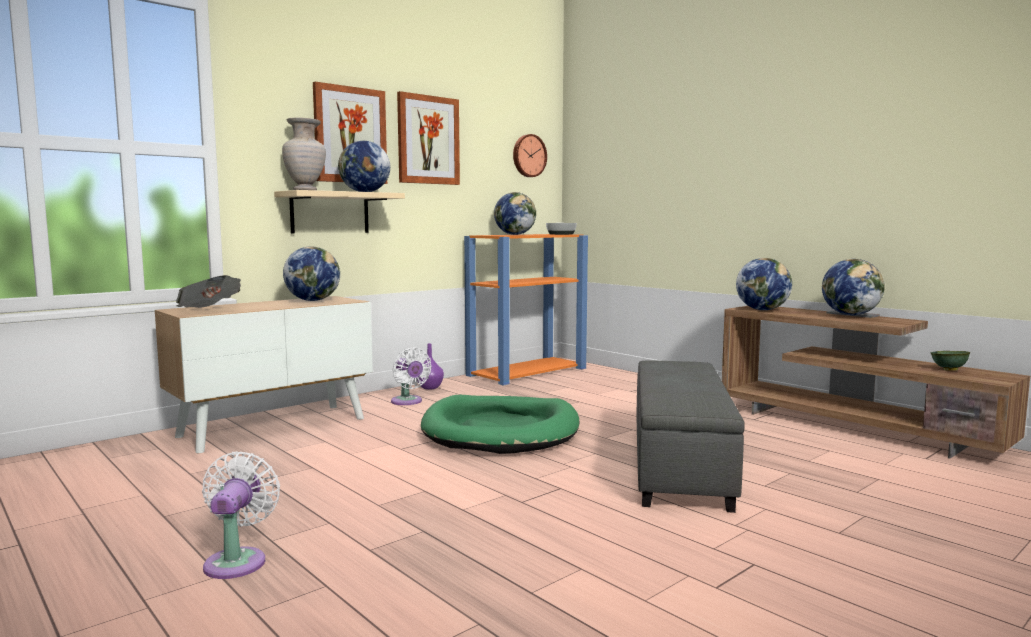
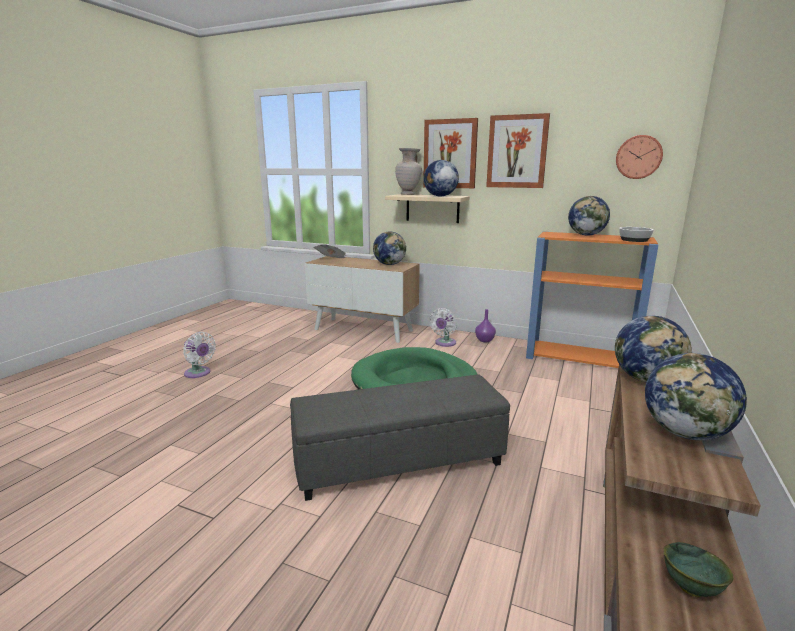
camera: 65 degrees right, 10 degrees up
(237, 560) = (199, 373): white fan -> white fan turned 60 degrees clockwise

